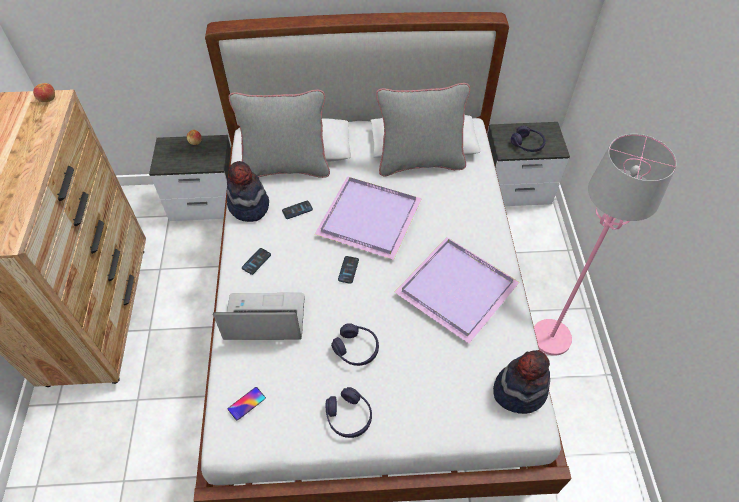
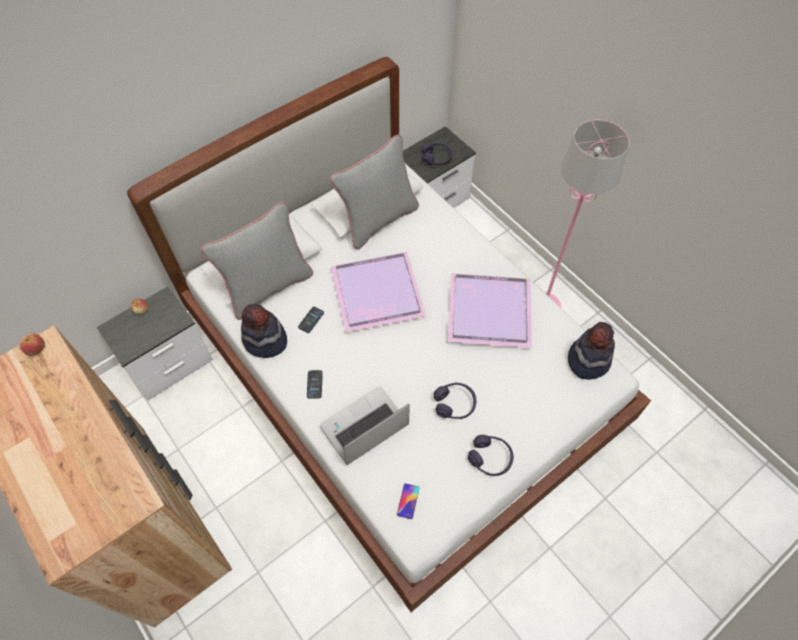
camera: 35 degrees left, 5 degrees up
(348, 270) = (396, 345): phone -> none

